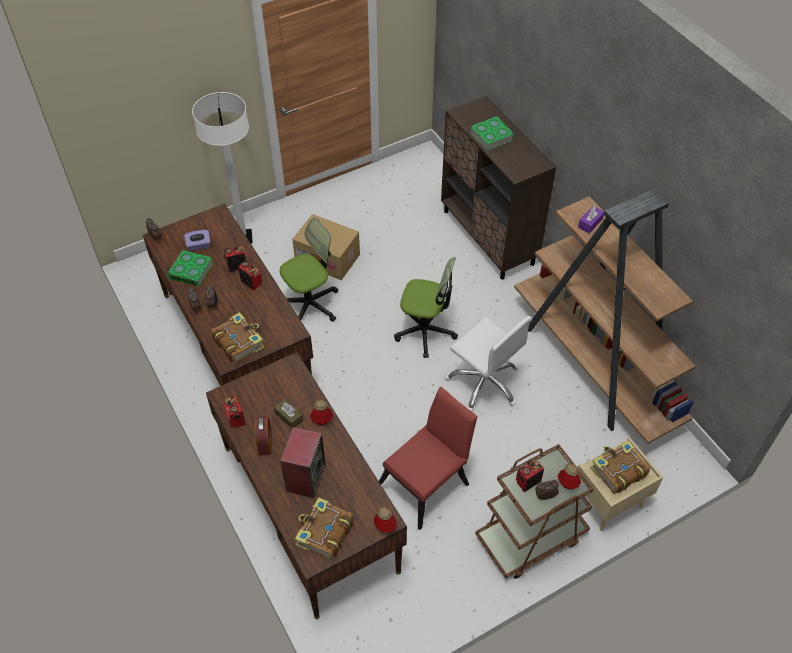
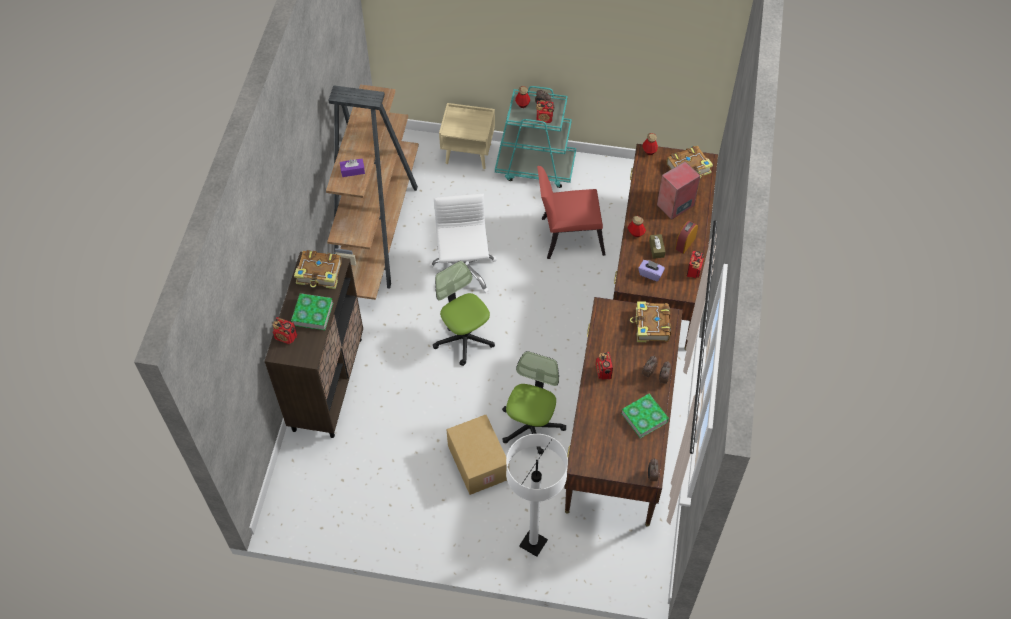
camera: 140 degrees left, 5 degrees up
(199, 246) = (620, 439): purple tissue box -> purple tissue box (650, 274)
(236, 266) = (603, 396): radio -> radio (286, 337)
(310, 304) = (531, 426): office chair -> office chair turned 105 degrees clockwise
(530, 537) = (535, 167): brown cart -> turquoise cart
(617, 471) = (467, 123): book -> book (320, 274)

